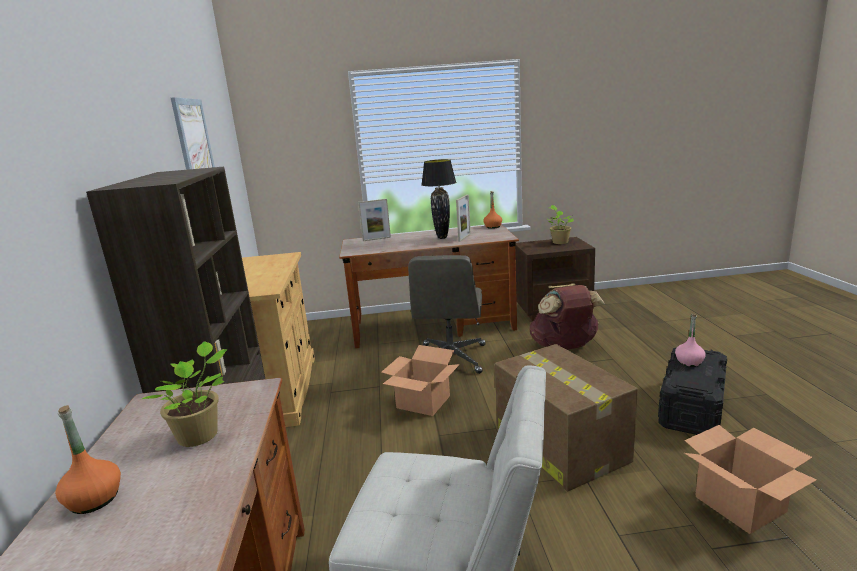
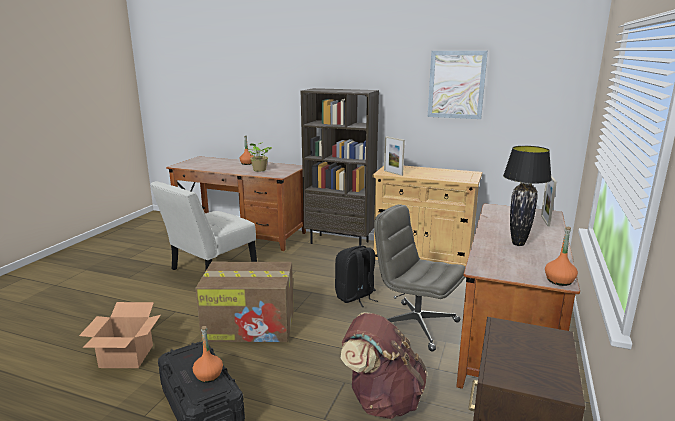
camera: 115 degrees right, 0 degrees up
(424, 402) = (355, 297): cardboard box -> black backpack
(464, 238) = (504, 252): picture frame -> picture frame (393, 173)
(559, 242) = (546, 368): potted plant -> none
(689, 362) = (208, 375): pink bottle -> orange bottle

